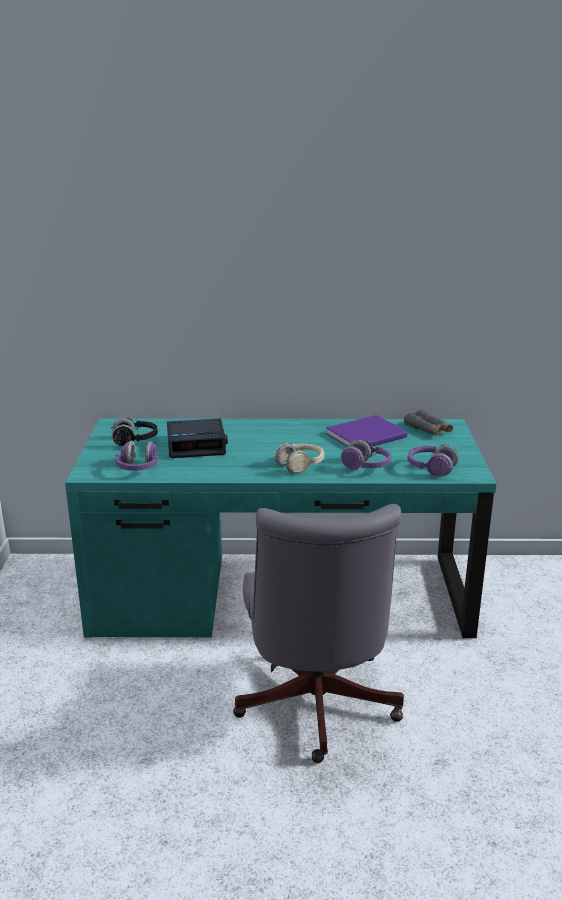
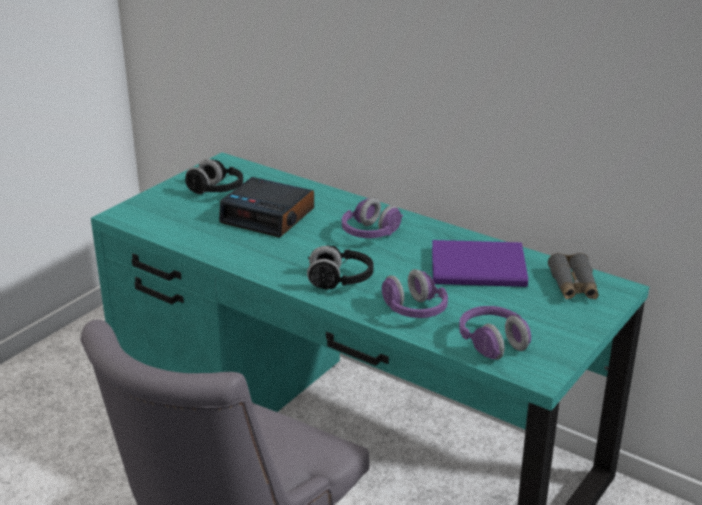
camera: 35 degrees right, 5 degrees up
(138, 468) = (174, 225): purple headphones -> purple headphones (370, 234)
(300, 466) = (340, 281): beige headphones -> black headphones

